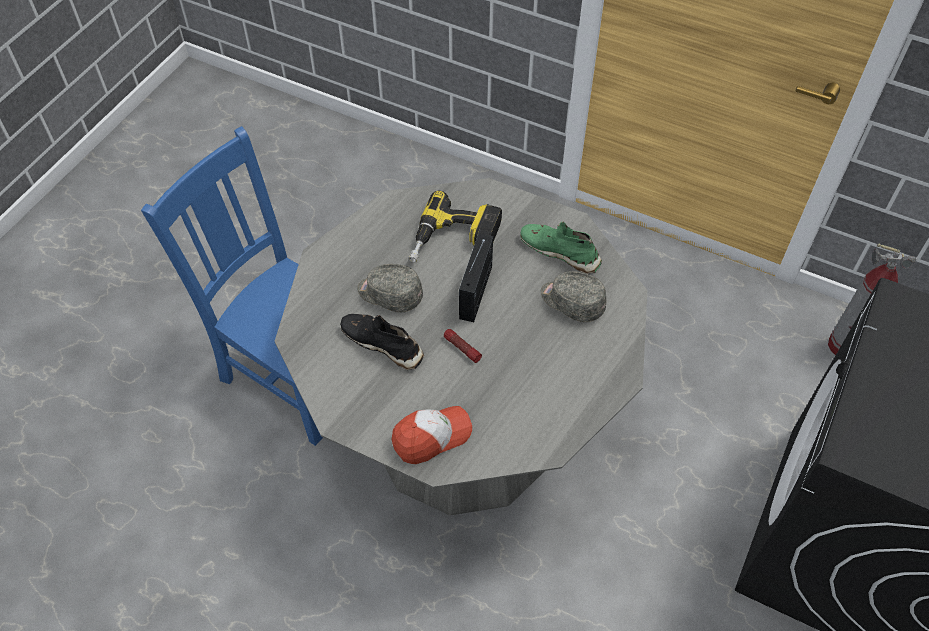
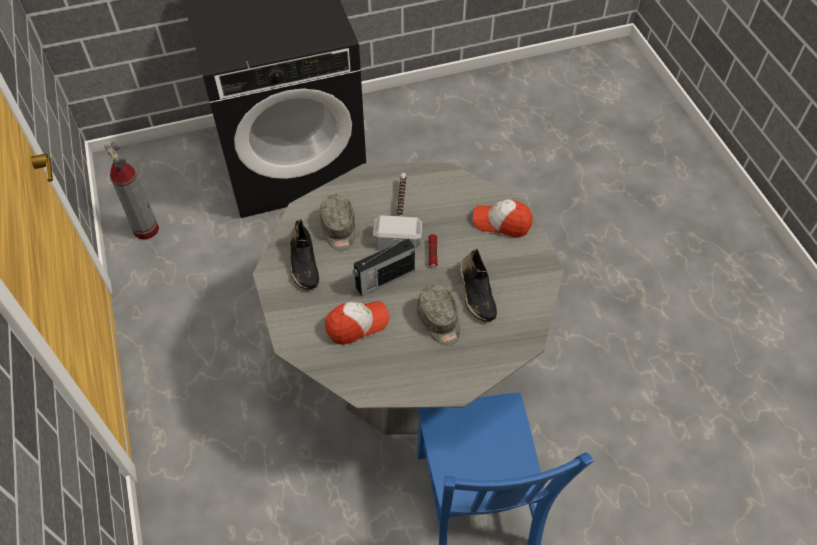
camera: 135 degrees left, 0 degrees up
(454, 241) = (357, 324): power drill -> cap
(536, 361) = (400, 215): none -> hammer
(560, 251) = (303, 262): green shoe -> black shoe

